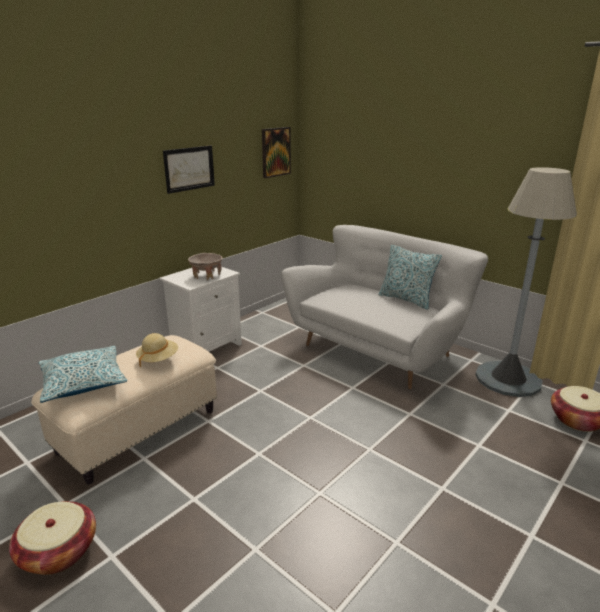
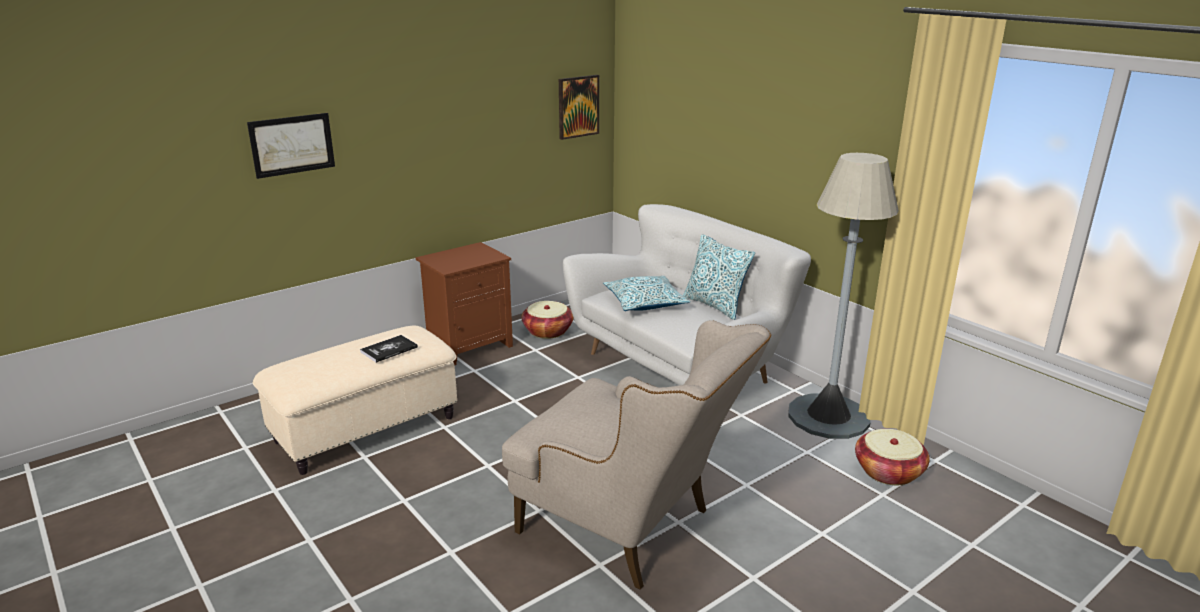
camera: 10 degrees right, 0 degrees up
(58, 552) = (260, 530): basket -> basket (547, 331)
(83, 382) = (306, 366): pillow -> pillow (645, 303)
(158, 359) = (389, 350): beige hat -> book
(189, 168) = (459, 129): picture -> picture (292, 145)
(206, 276) = (470, 259): beige bowl -> none
(206, 347) = (470, 345): white nightstand -> brown nightstand
(406, 500) = (630, 529): none -> beige armchair

